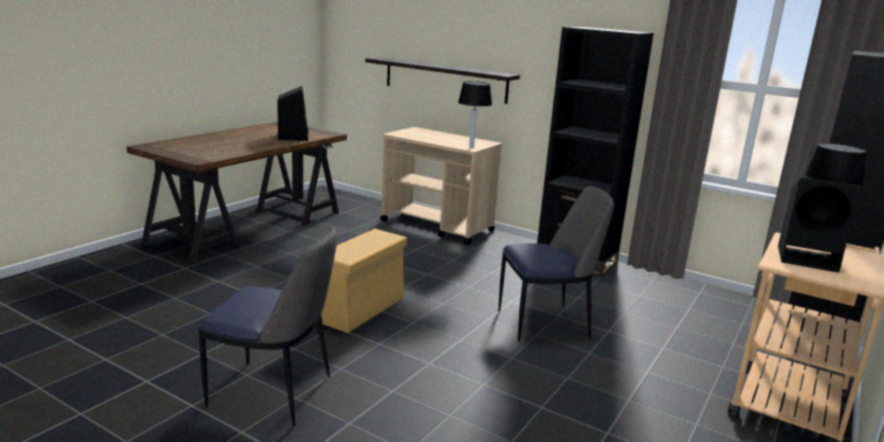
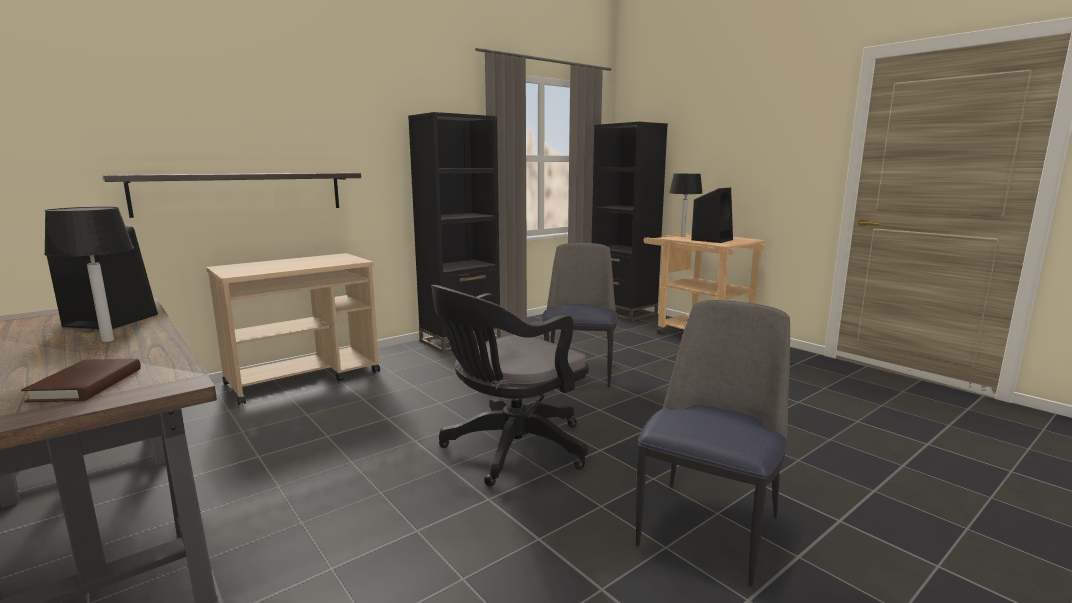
camera: 70 degrees left, 5 degrees down
(197, 151) = (87, 385): none -> brown book
(361, 308) = (510, 450): beige storage box -> black office chair
(471, 147) = (352, 260): table lamp -> table lamp (107, 340)

